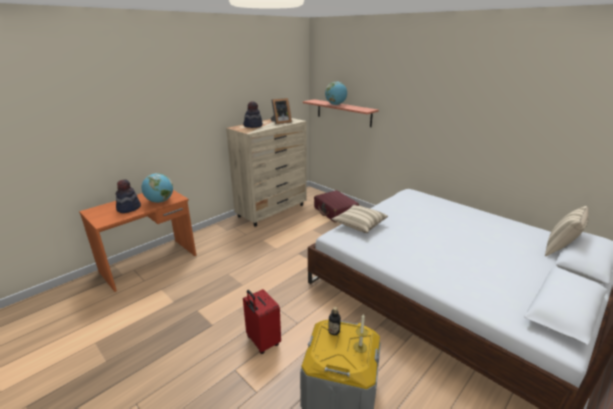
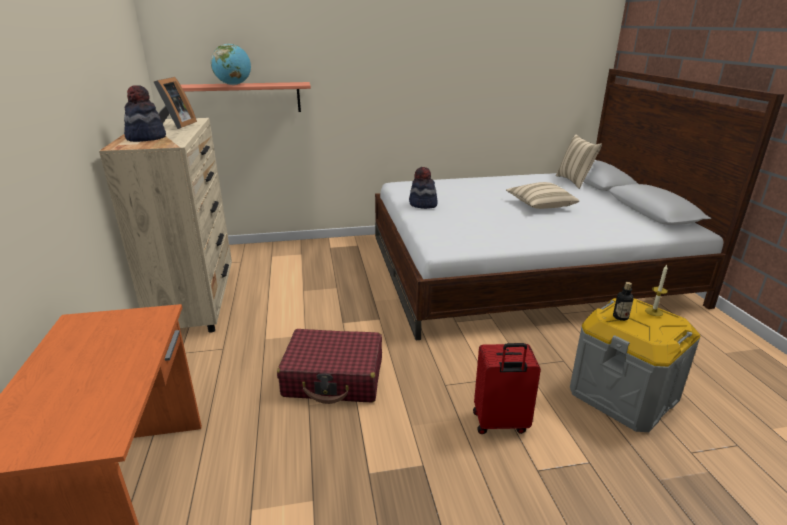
camera: 55 degrees left, 0 degrees up
(128, 208) = (88, 384): hat -> hat (423, 204)
(160, 201) = (133, 336): globe -> none
(335, 211) = (288, 259): red suitcase -> red suitcase (334, 377)
(359, 225) = (436, 229): beige pillow -> beige pillow (540, 206)

